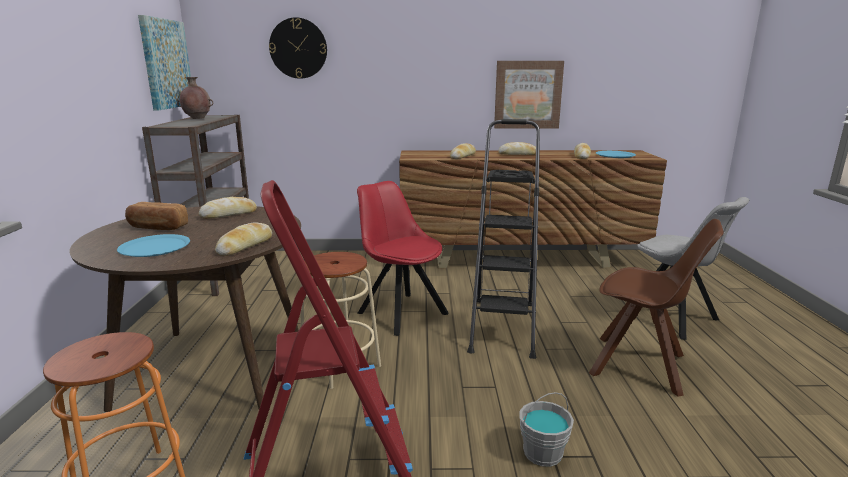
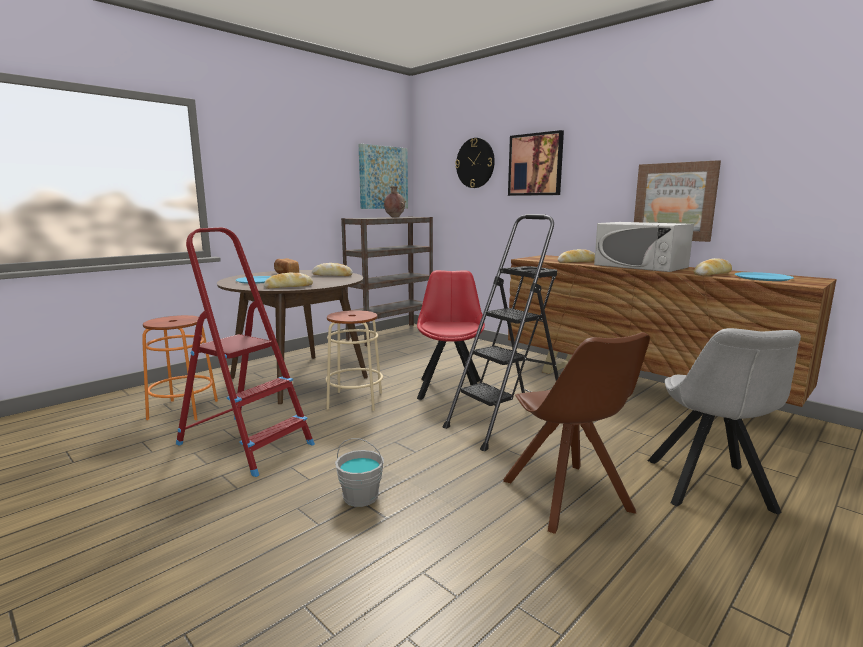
camera: 45 degrees right, 5 degrees down
(383, 54) = (535, 164): none -> picture
(517, 154) = (640, 266): bread -> white microwave

